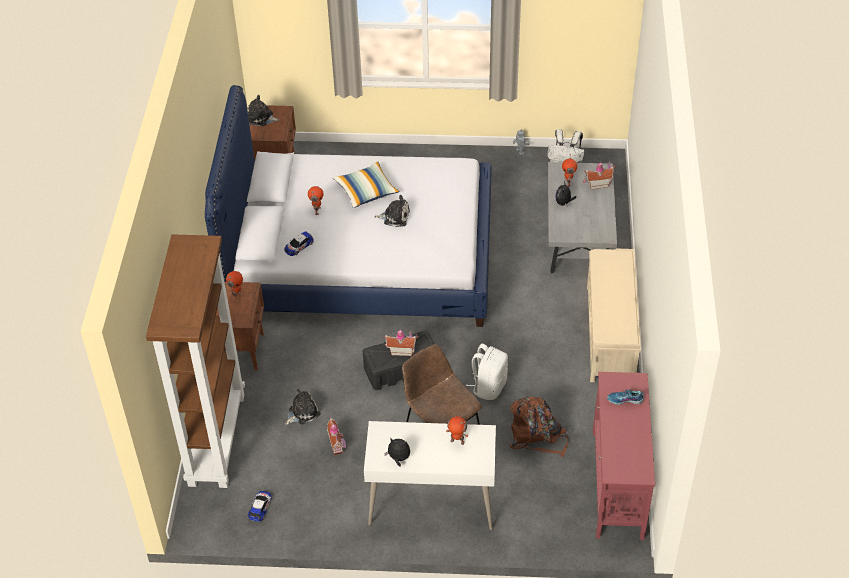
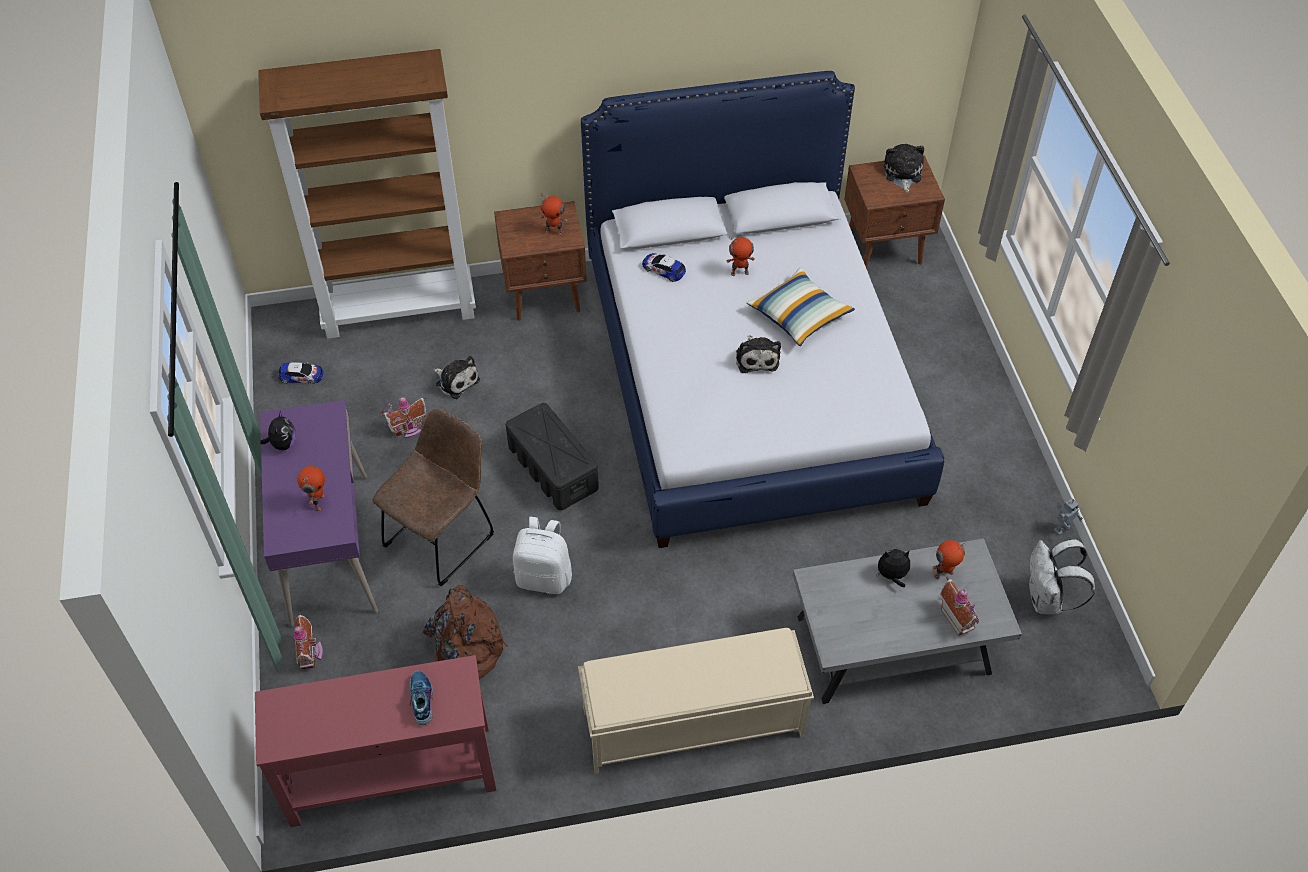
camera: 75 degrees right, 5 degrees up
(401, 350) = (550, 444): toy house -> toy house (311, 653)
(431, 502) = (329, 549): white desk -> purple desk

